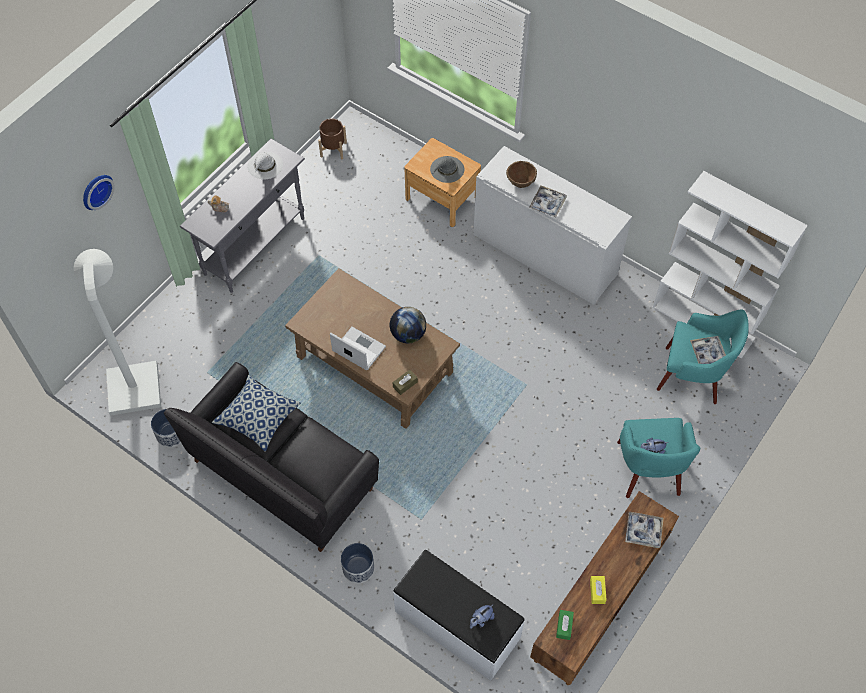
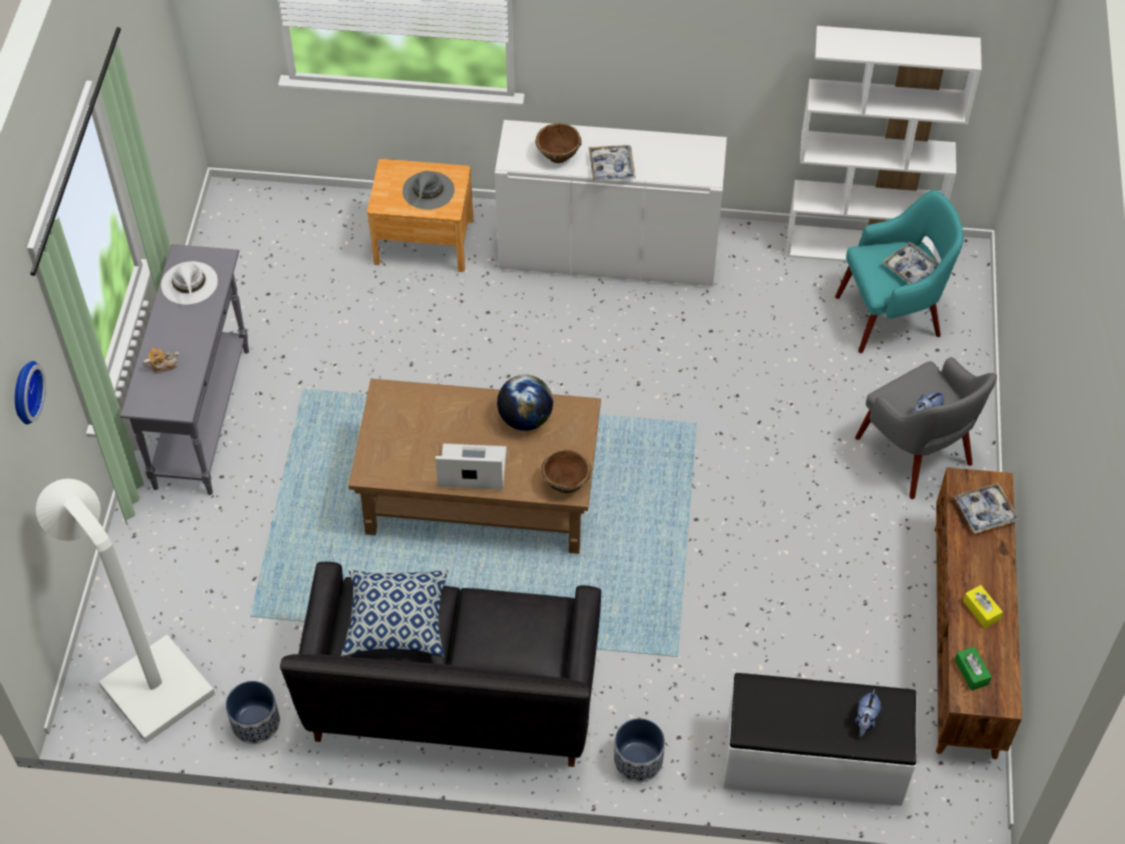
camera: 30 degrees left, 5 degrees down
(333, 149) = (227, 242): brown planter -> none
(405, 384) = (565, 483): brown tissue box -> brown bowl
(649, 469) = (915, 452): turquoise armchair -> grey armchair

